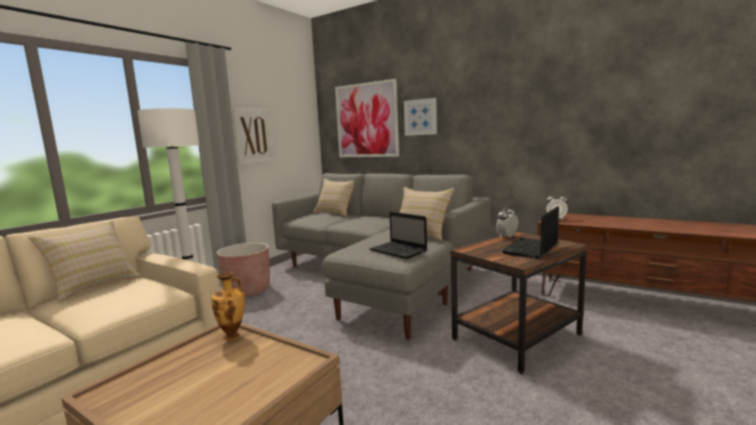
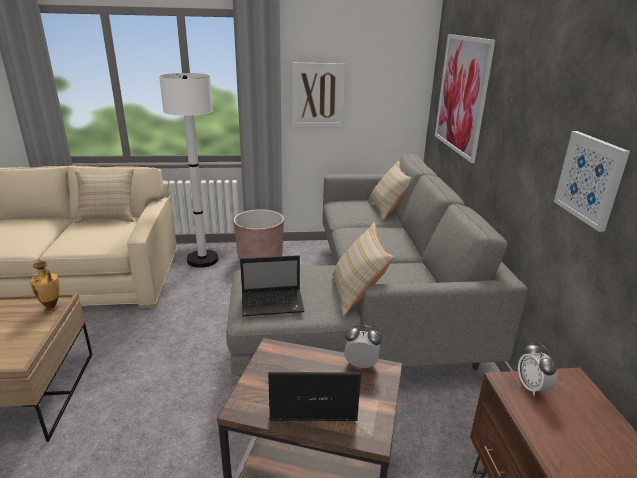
camera: 50 degrees right, 15 degrees up
(399, 251) = (273, 303): laptop -> laptop turned 105 degrees counterclockwise
(420, 117) = (502, 114): picture -> picture (590, 179)

